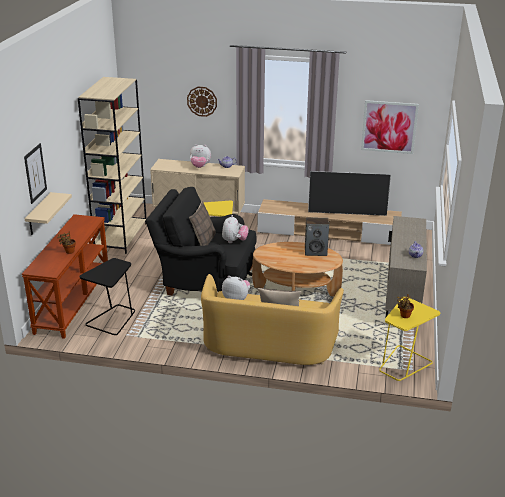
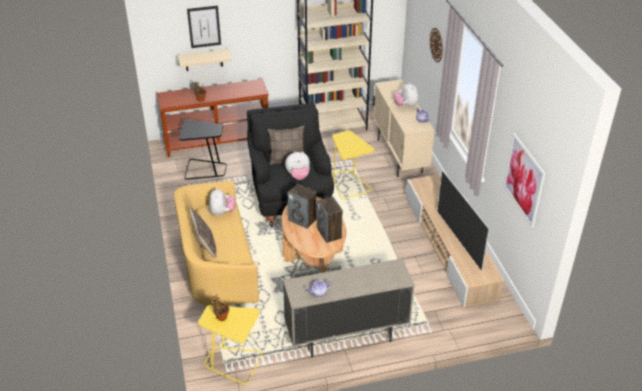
camera: 65 degrees right, 10 degrees up
(288, 259) = (302, 220): none -> speaker

